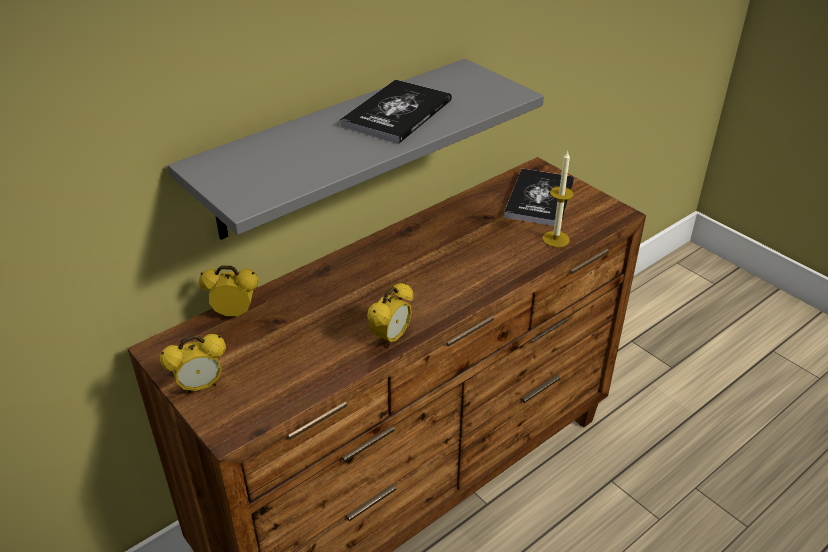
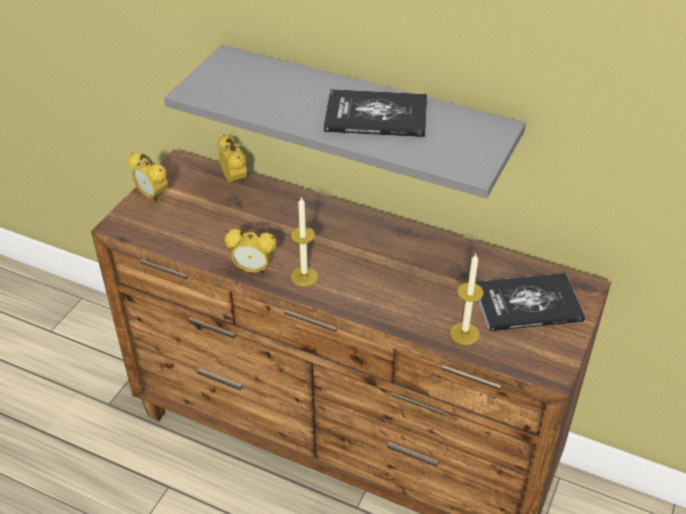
camera: 65 degrees right, 5 degrees up
(426, 306) = (304, 276): none -> candle

